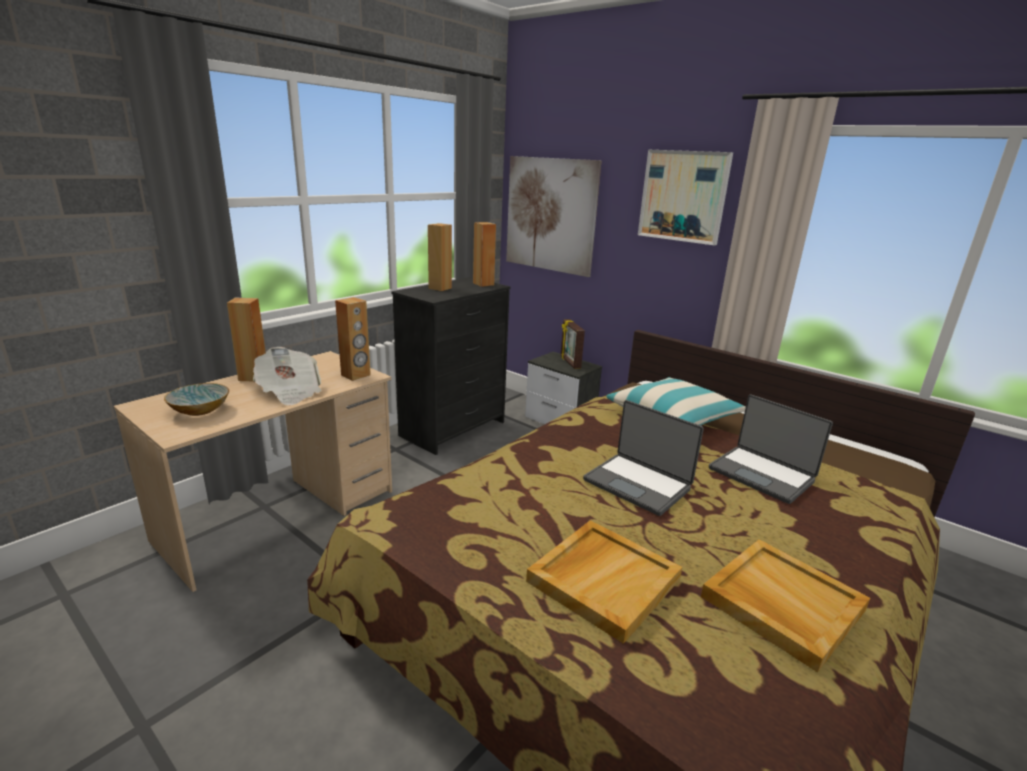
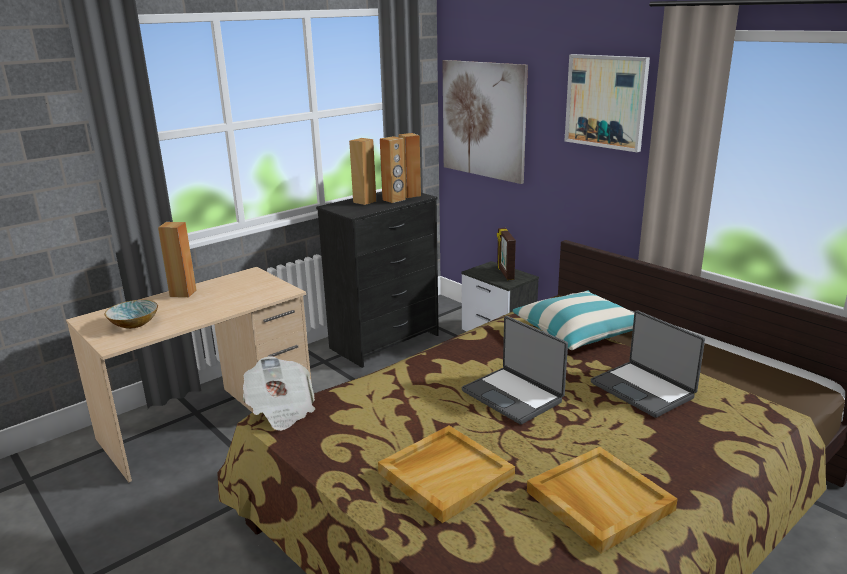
camera: 10 degrees right, 0 degrees up
(289, 392) = (211, 307): newspaper -> newspaper (281, 409)
(356, 375) = (274, 291): brown speaker -> brown speaker (394, 200)

